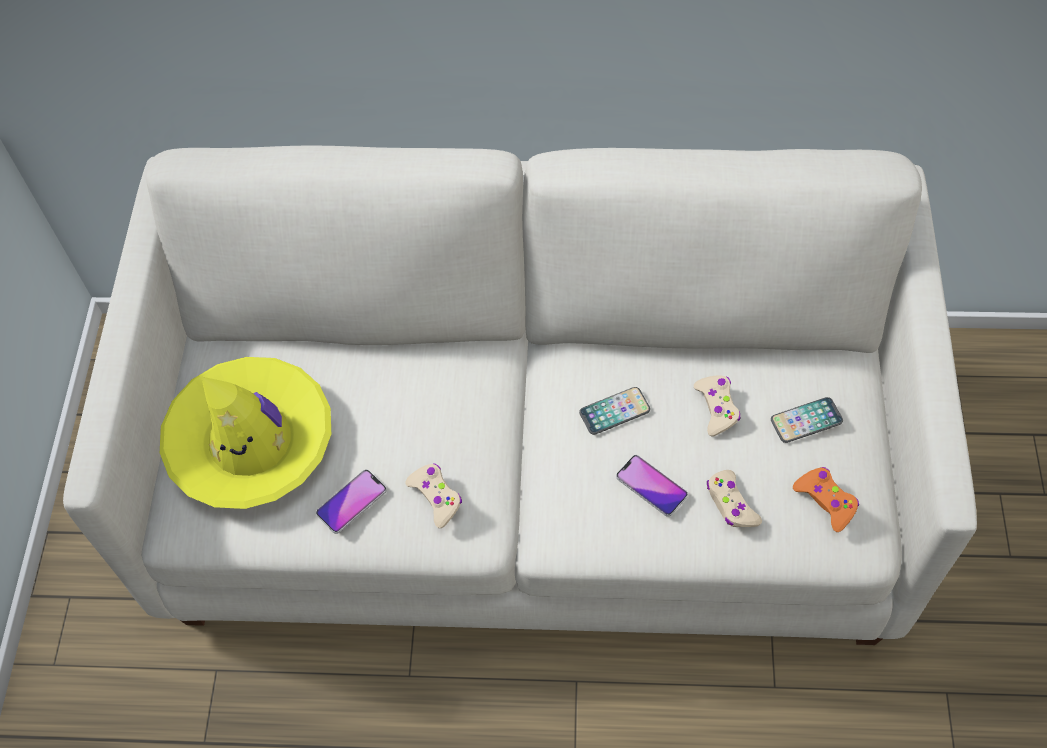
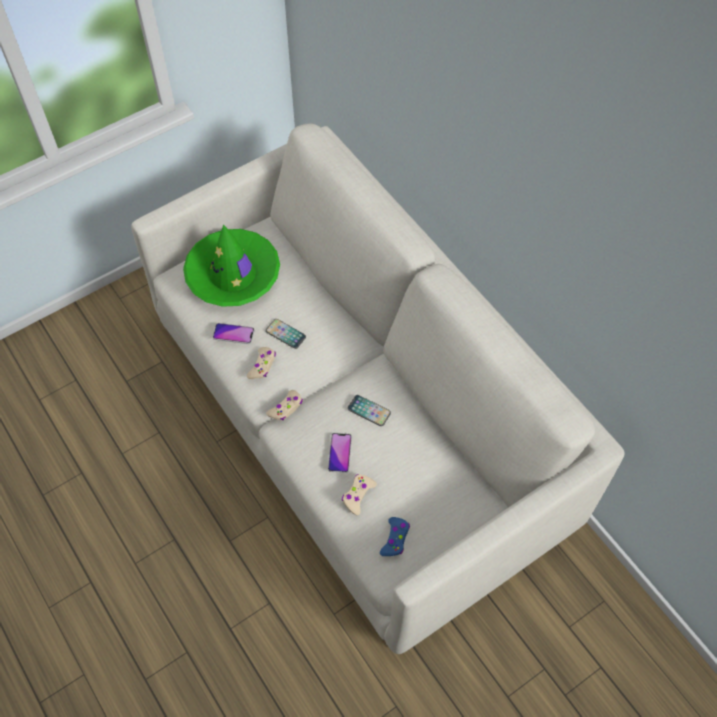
camera: 50 degrees right, 0 degrees up
(251, 441) = (233, 274): yellow hat -> green hat
(717, 408) = (409, 455): beige game controller -> beige game controller (286, 408)
(806, 421) = (435, 502): phone -> phone (285, 334)
(826, 501) = (395, 539): orange game controller -> blue game controller

